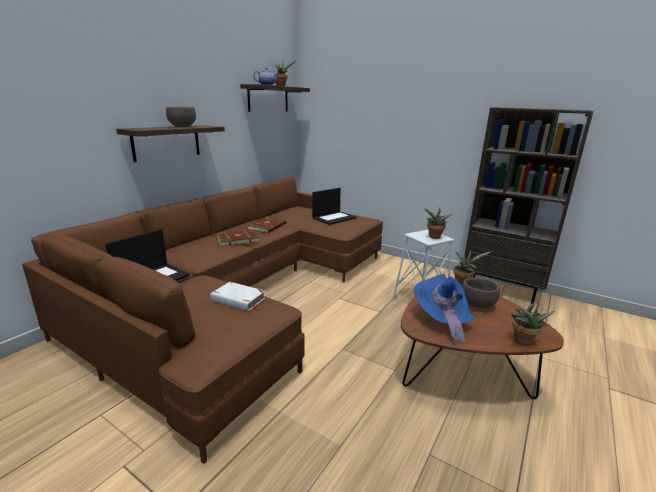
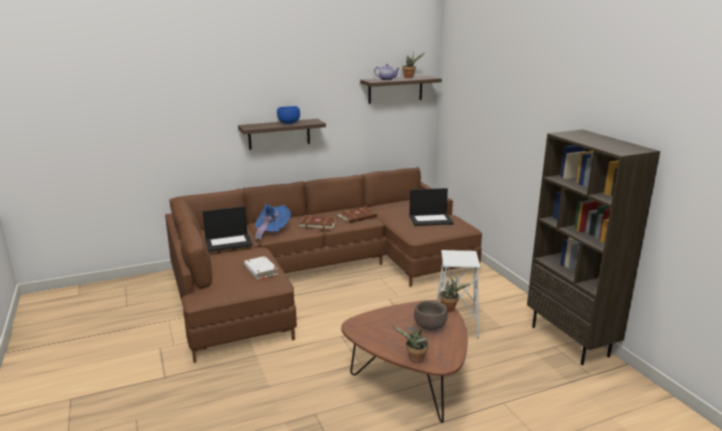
camera: 35 degrees right, 0 degrees up
(182, 127) = (289, 123): brown bowl -> blue bowl
(434, 237) = (462, 260): potted plant -> none
(441, 321) = (379, 327): blue hat -> blue hat (271, 232)

